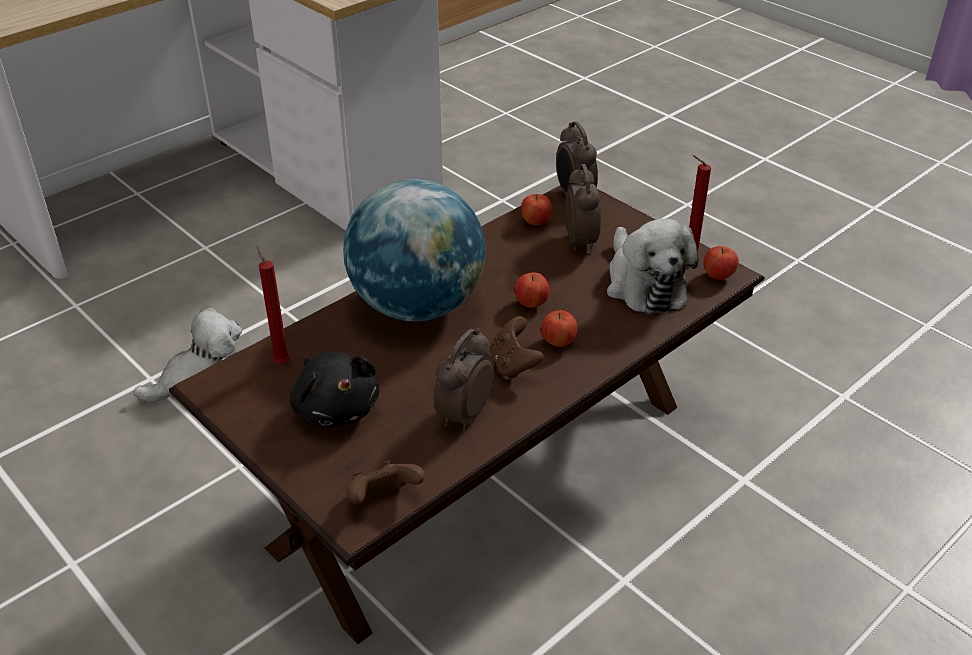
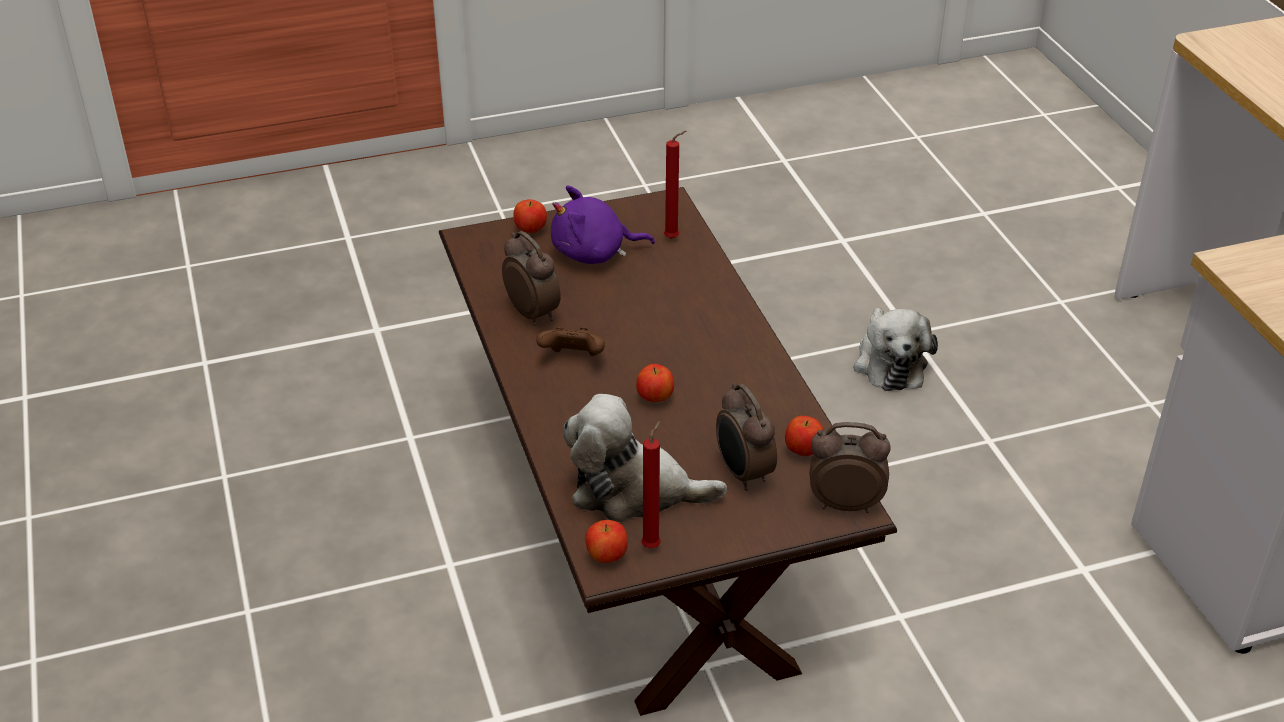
camera: 115 degrees right, 0 degrees up
(336, 408) = (594, 253): black plush toy -> purple plush toy
(383, 498) = (478, 254): brown game controller -> none
(418, 306) = (701, 327): globe -> none
(558, 343) = (583, 395): apple -> apple (530, 230)
(581, 241) = (743, 473): alarm clock -> alarm clock turned 45 degrees clockwise

